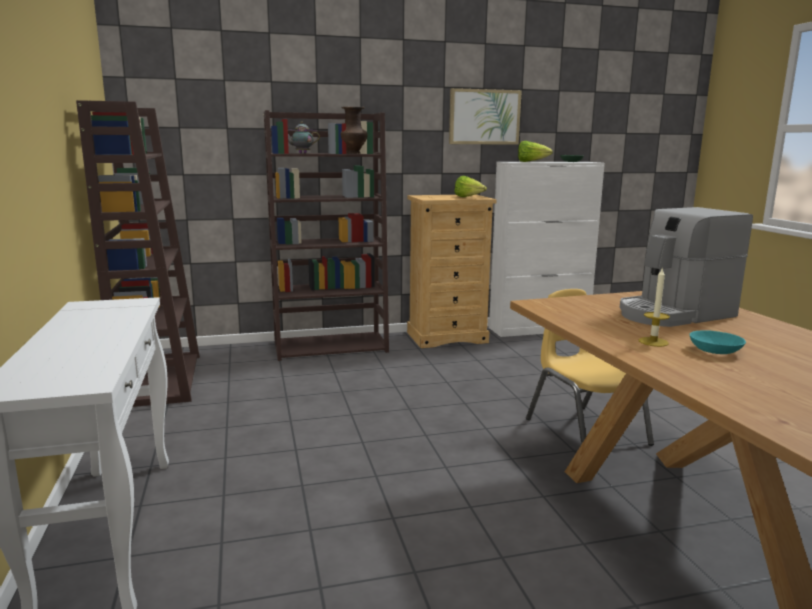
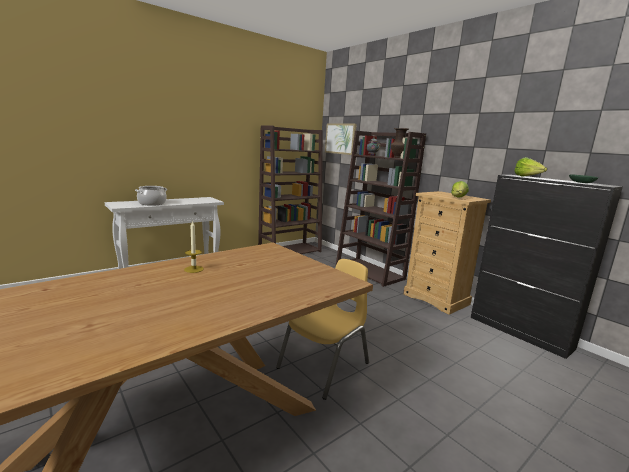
camera: 65 degrees right, 0 degrees up
(89, 351) = (152, 203): none -> cooking pot
(484, 117) = (509, 136): picture -> picture (340, 138)
(539, 329) = (520, 332): white cabinet -> black cabinet
(674, 314) = (271, 277): coffee machine -> none
(716, 351) = (177, 283): turquoise bowl -> none

